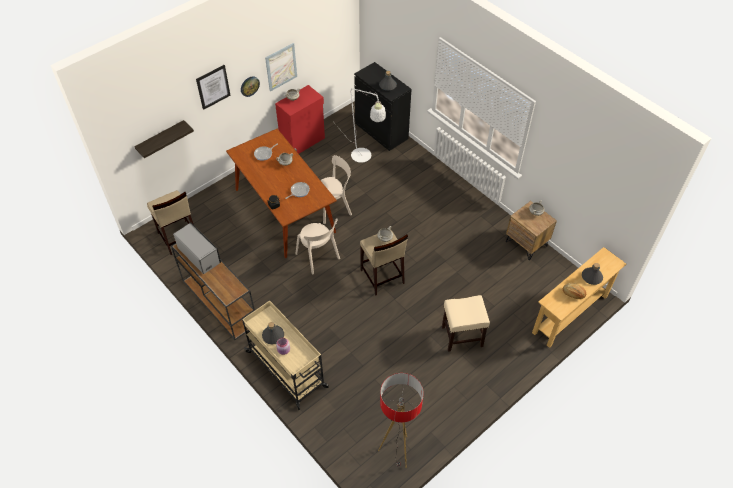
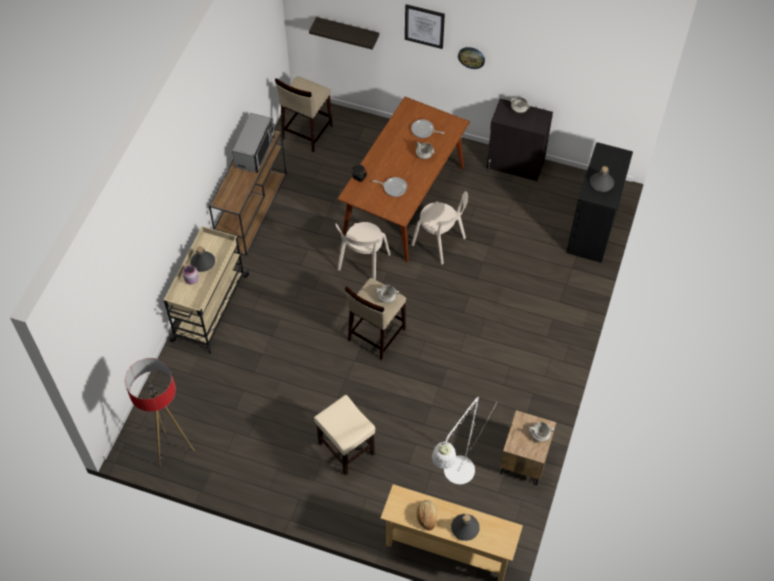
camera: 60 degrees right, 5 degrees up
(281, 67) = (520, 67): picture -> none
(303, 142) = (515, 164): red cabinet -> black cabinet
(364, 158) = (535, 234): white floor lamp -> white floor lamp (455, 477)

